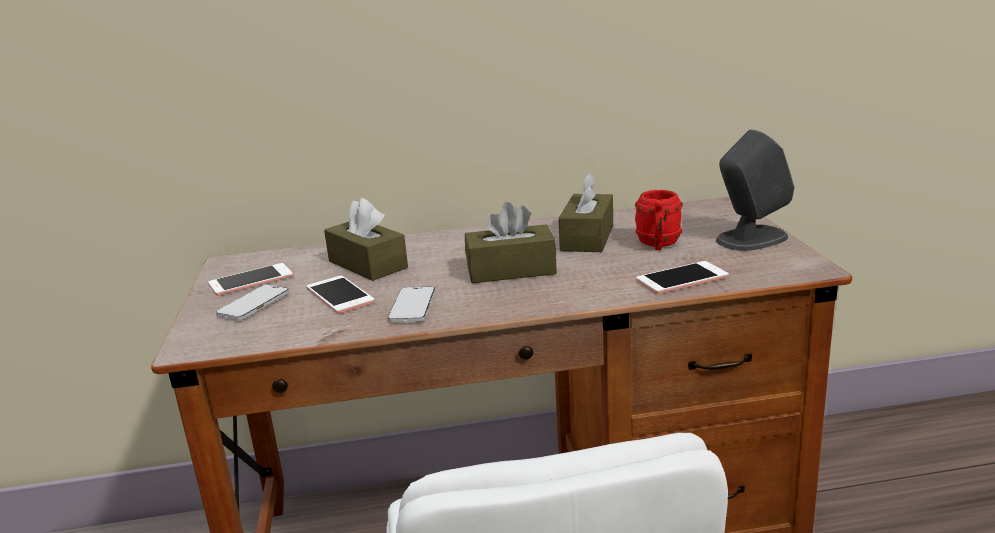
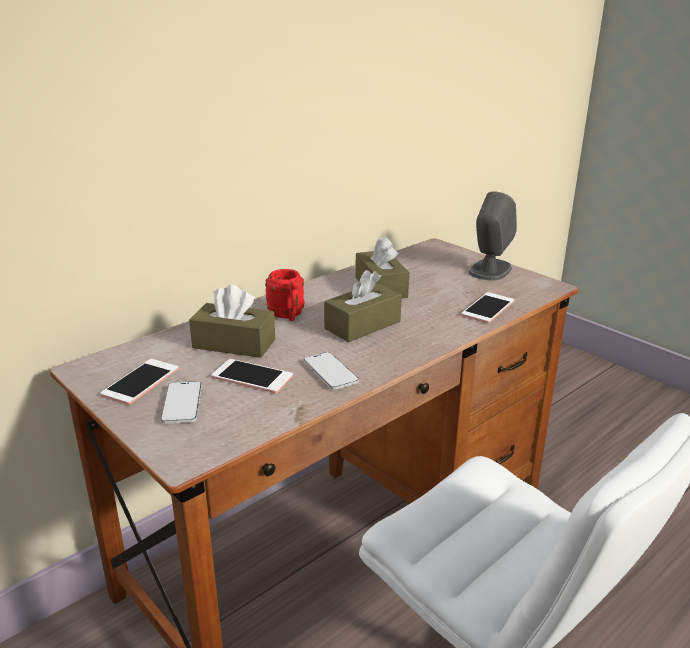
camera: 35 degrees left, 5 degrees up
(658, 245) = (438, 284): red mug -> red mug (288, 315)

